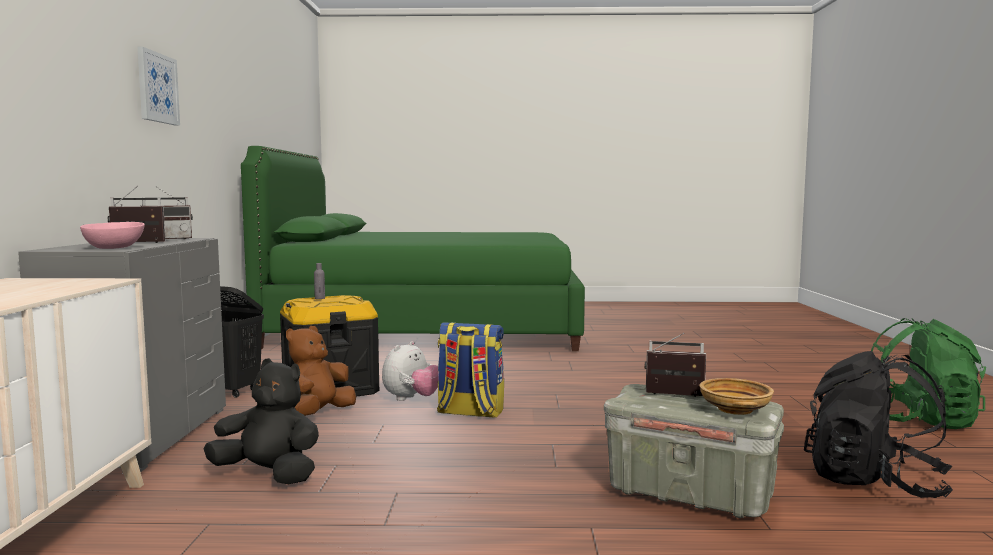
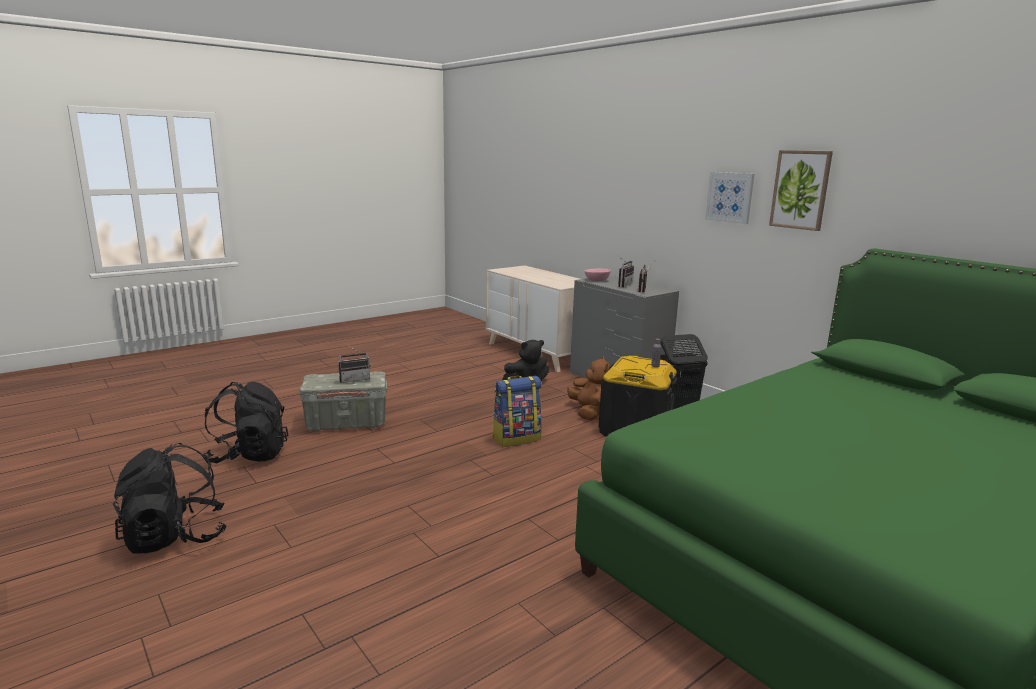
camera: 140 degrees right, 10 degrees up
(201, 86) = (800, 190): none -> picture
(411, 399) = (571, 437): plush toy -> none
(735, 409) = (322, 378): beige bowl -> none
(918, 421) = (175, 537): green backpack -> black backpack

